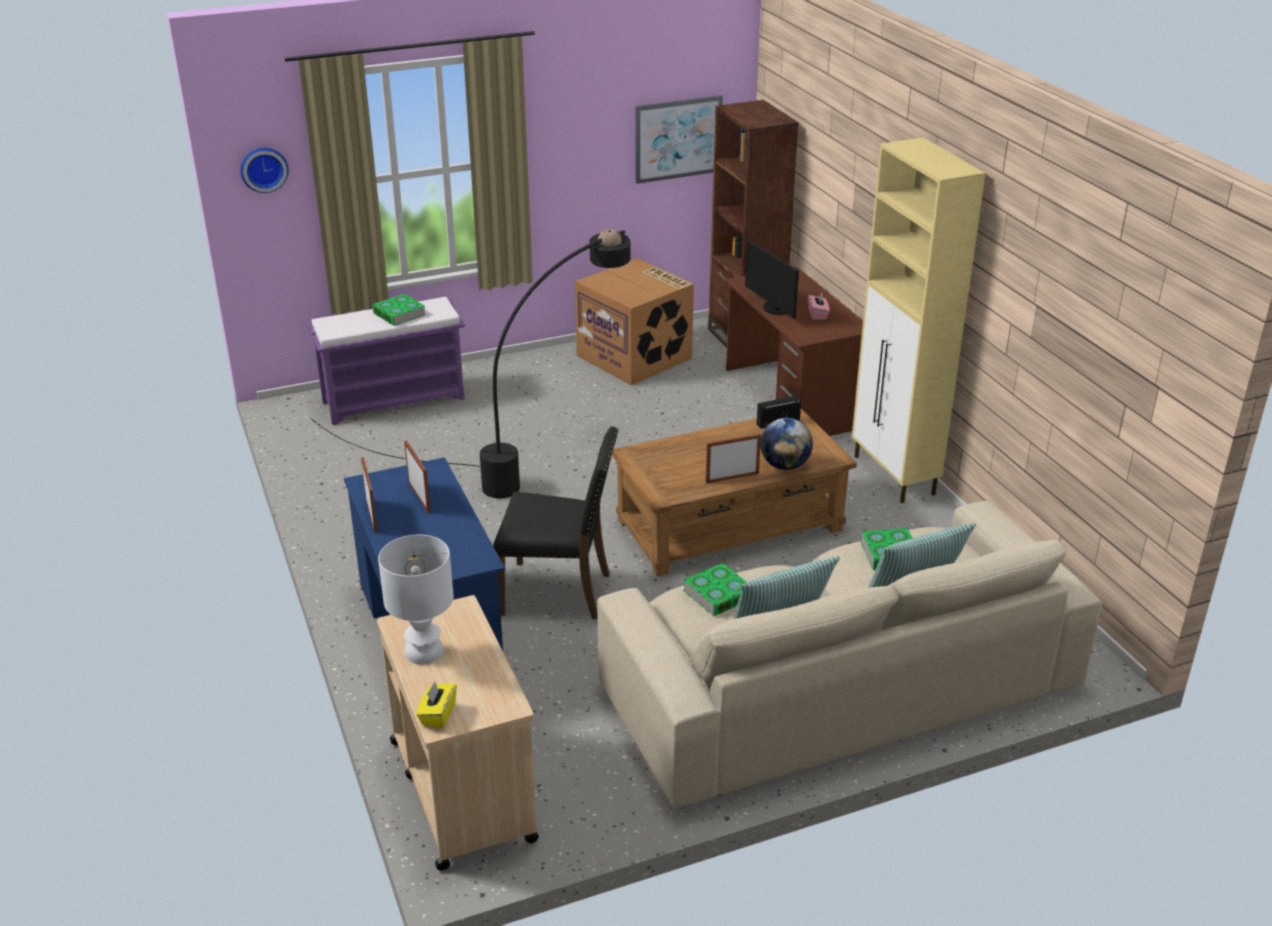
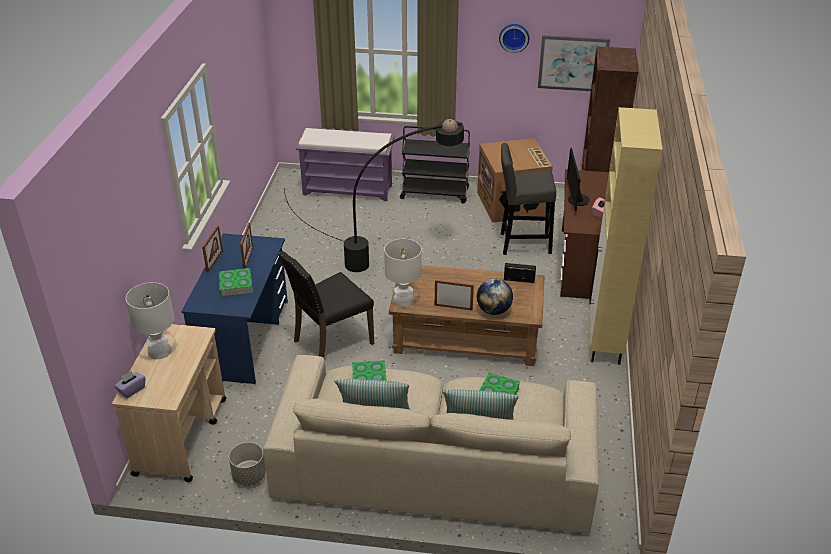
camera: 30 degrees right, 5 degrees up
(263, 168) = (290, 30): wall clock -> wall clock (514, 37)
(399, 314) = (354, 138): book -> book (235, 285)
(437, 715) = (131, 390): yellow tissue box -> purple tissue box
(522, 372) = (435, 193): none -> black cart
(559, 592) = (331, 342): black chair -> black chair turned 105 degrees clockwise
(612, 798) = (249, 476): none -> grey planter
(661, 491) = (403, 300): none -> white table lamp
(692, 398) = (522, 243): none -> grey stool

